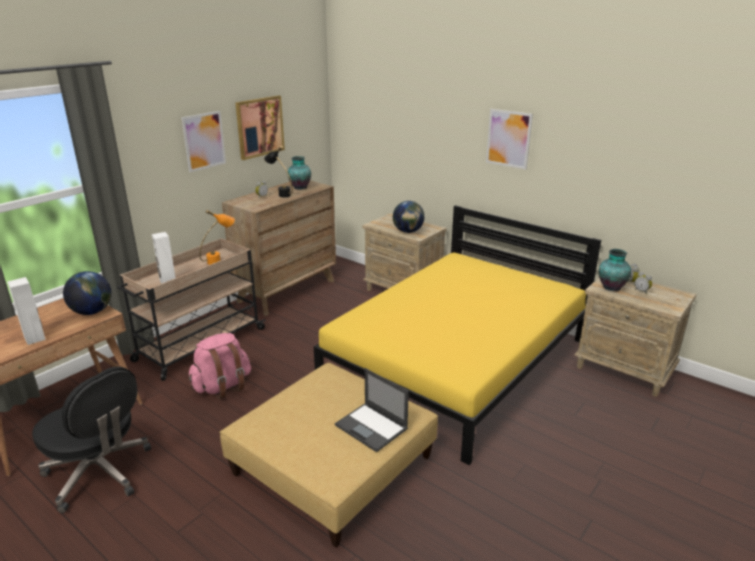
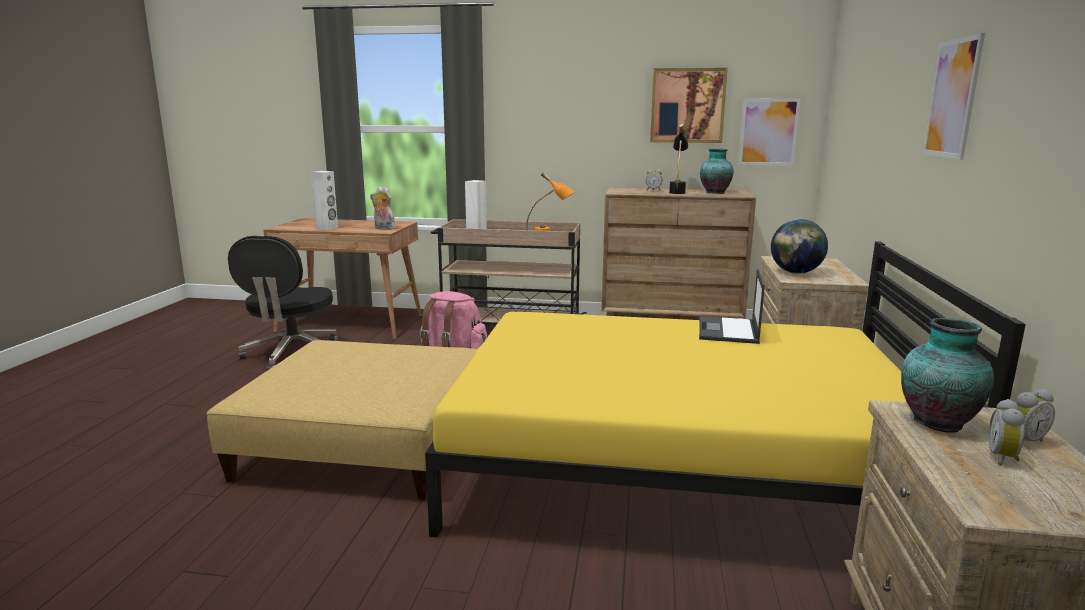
camera: 60 degrees right, 10 degrees down
(92, 312) = (383, 229): globe -> plush toy
(204, 141) = (600, 108): picture -> picture (768, 132)
(372, 427) = (356, 393): laptop -> laptop (728, 331)

